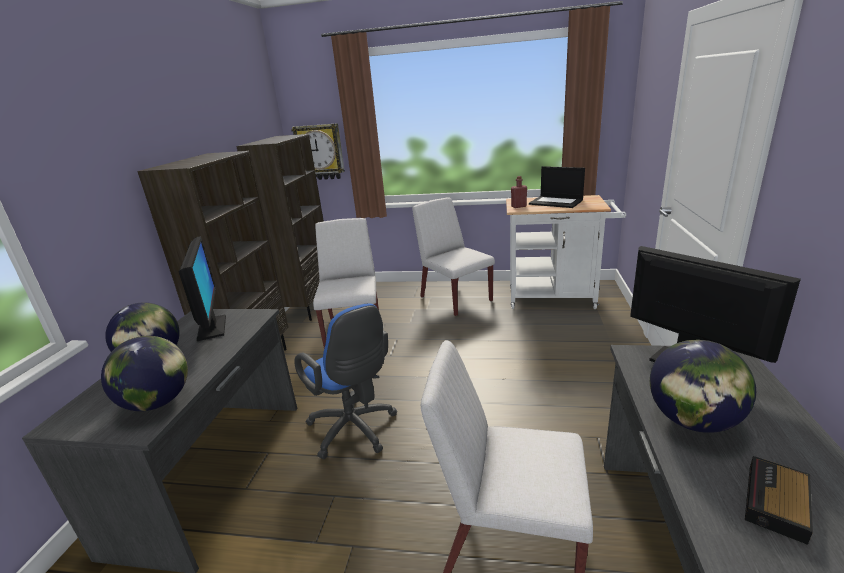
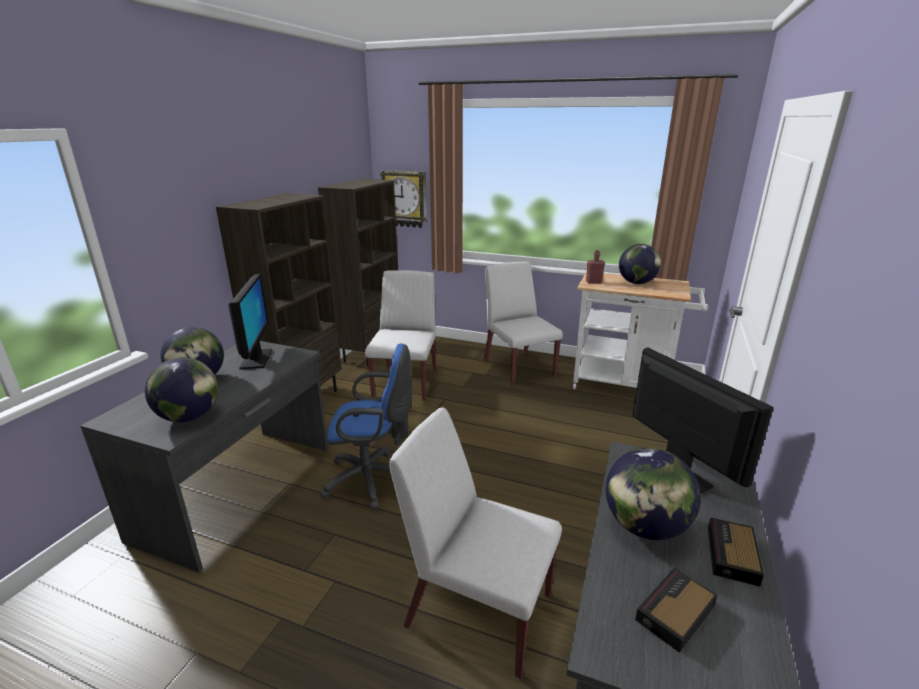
camera: 10 degrees right, 0 degrees up
(355, 431) = (373, 480): blue office chair -> blue office chair turned 60 degrees counterclockwise
(556, 202) = (637, 283): laptop -> globe
(787, 432) = (732, 556): none -> alarm clock

